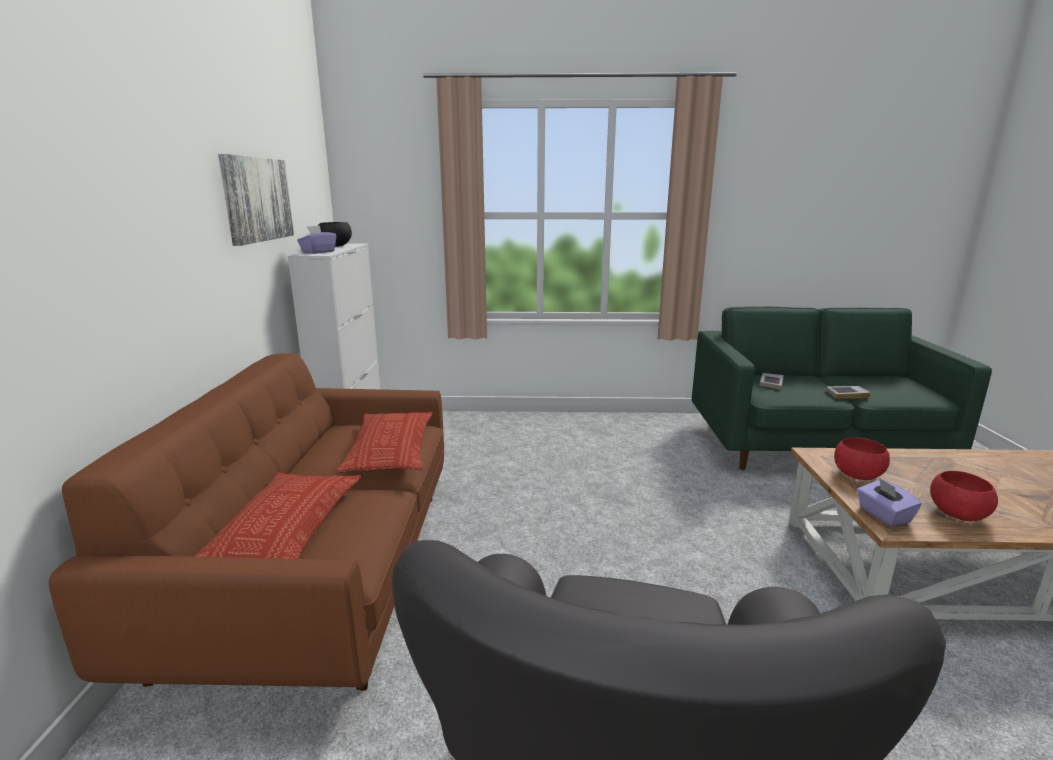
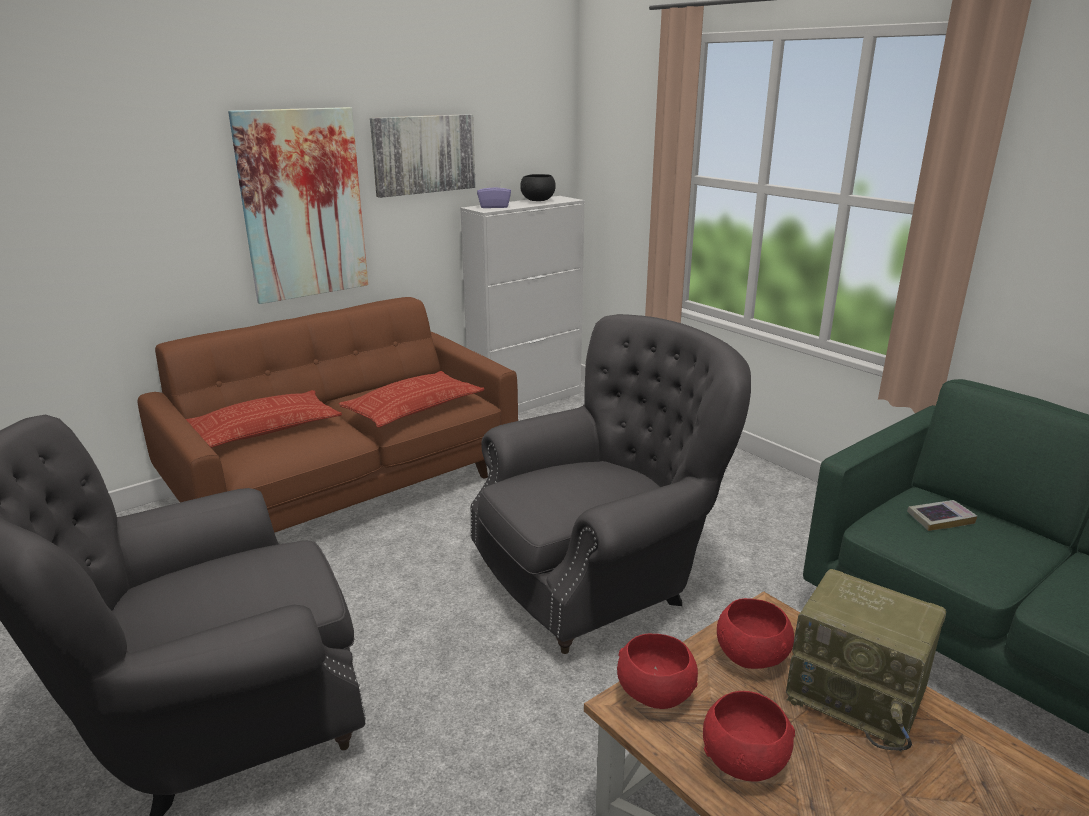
camera: 50 degrees right, 5 degrees up
(179, 256) = (303, 205): none -> picture
(625, 515) = (600, 578): none -> grey armchair
(846, 395) = (1026, 587): book -> none
(883, 515) = (654, 695): purple tissue box -> red bowl
(909, 466) = (858, 698): none -> radio

